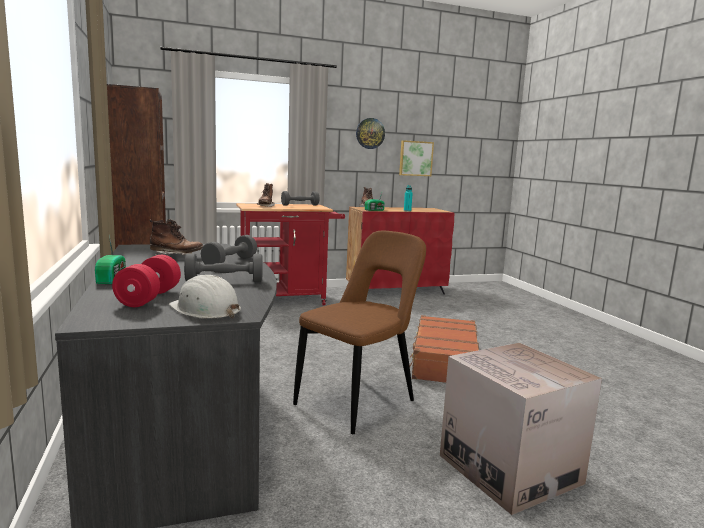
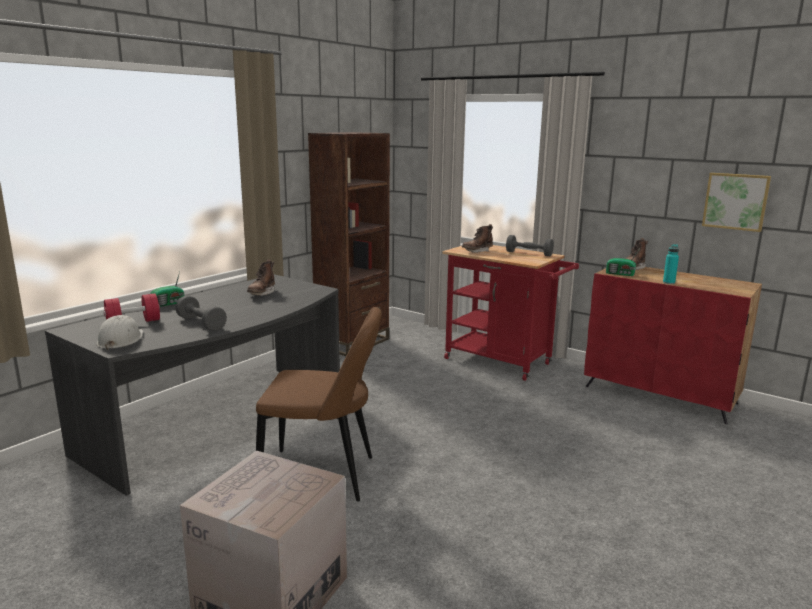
camera: 55 degrees right, 5 degrees up
(176, 256) = (261, 293): brown boot -> brown boot turned 45 degrees clockwise
(230, 262) = (267, 308): grey dumbbell -> none
(370, 133) = (658, 162): wall clock -> none
(443, 361) = (484, 489): brown suitcase -> none

